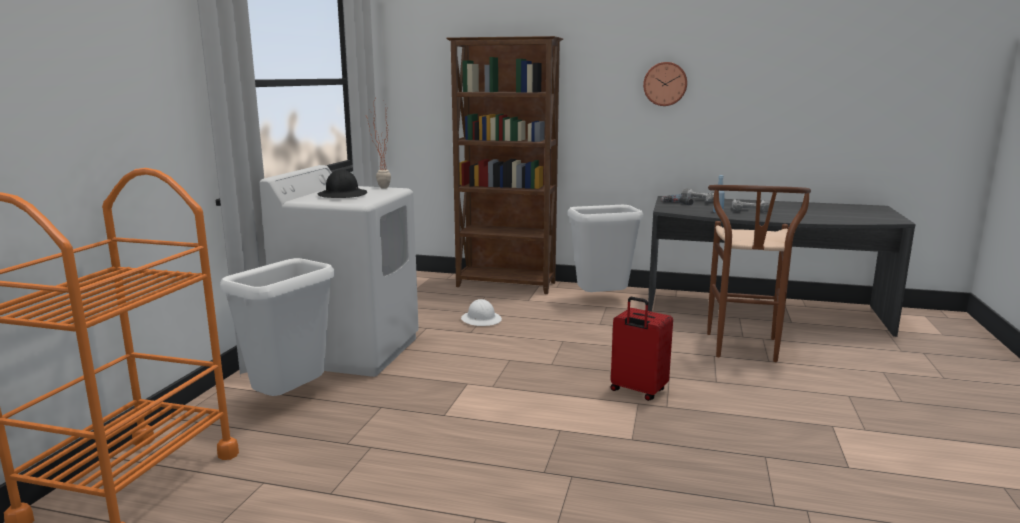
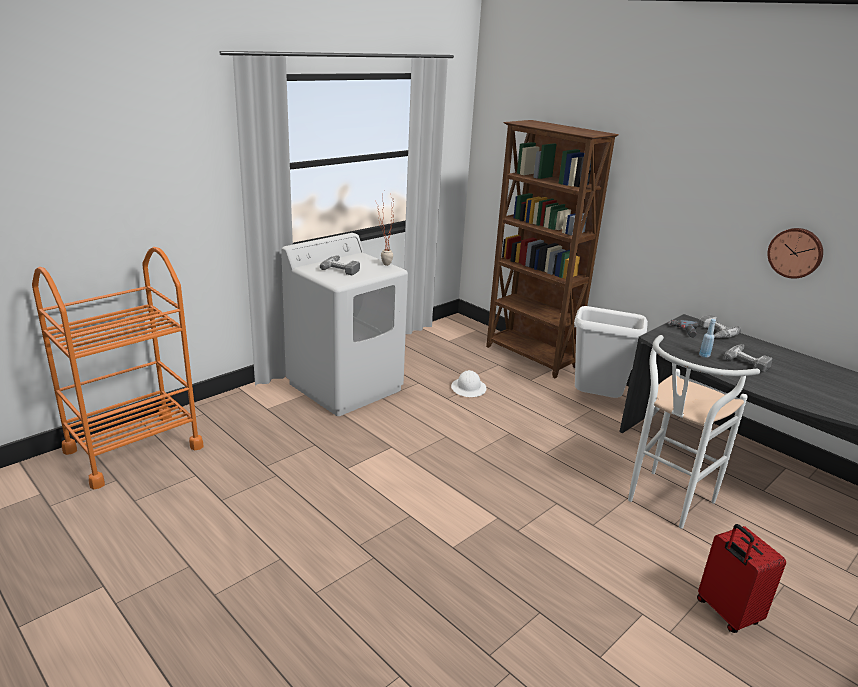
camera: 30 degrees right, 10 degrees up
(290, 399) = (268, 416): white trash can -> none
(343, 195) = (343, 268): black hard hat -> power drill
(637, 391) = (511, 506): red suitcase -> red suitcase (726, 613)
(665, 84) = (712, 200): wall clock -> wall clock (795, 252)
(744, 350) = (664, 503): brown stool -> white stool

